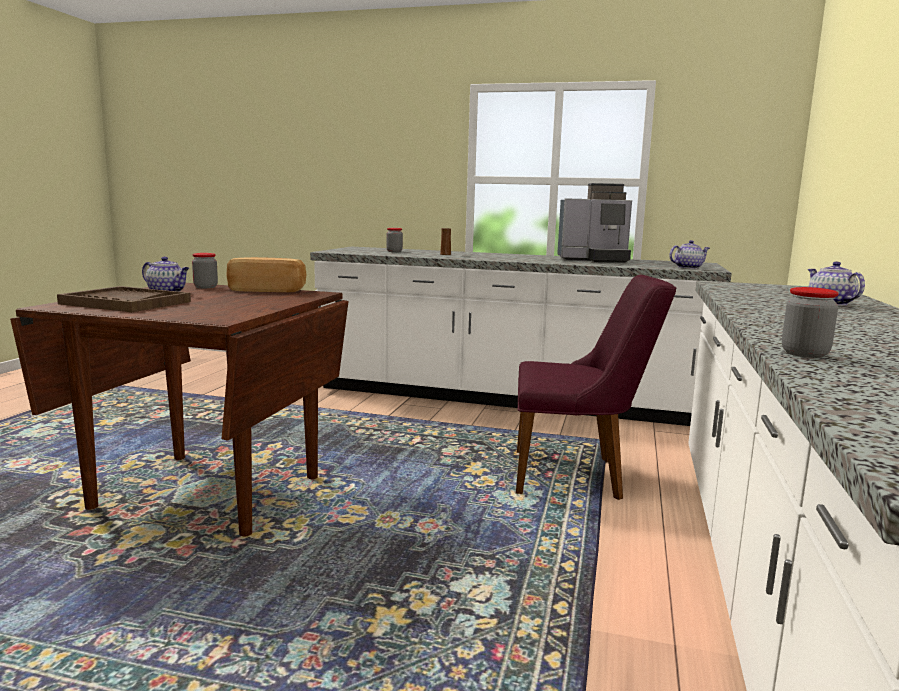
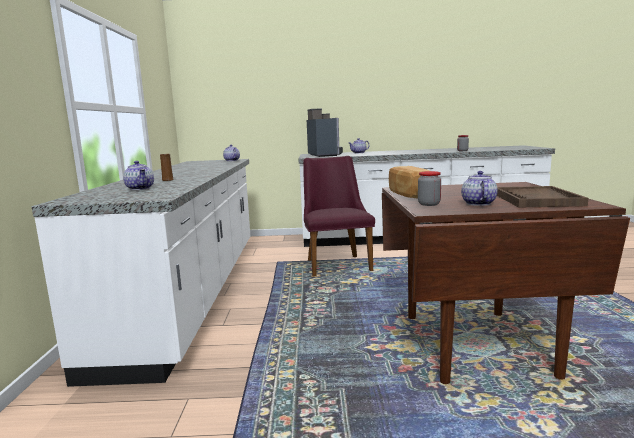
camera: 105 degrees left, 0 degrees up
(394, 251) = (140, 188): jar -> teapot
(594, 260) = (189, 167): coffee machine -> coffee machine (325, 155)

